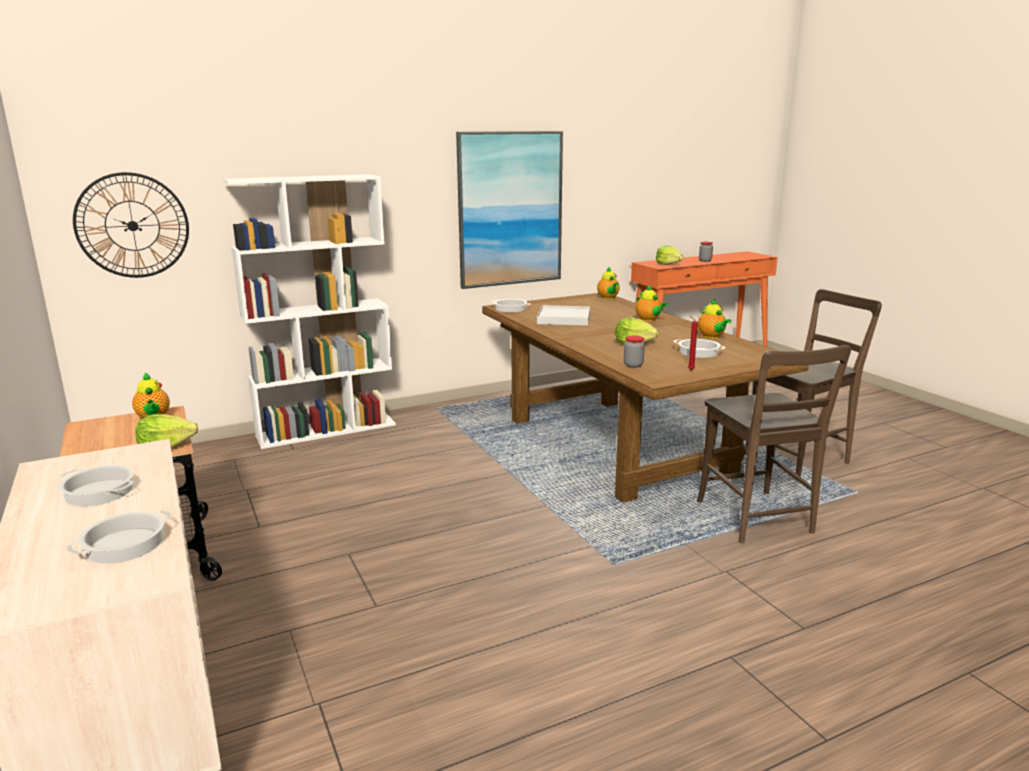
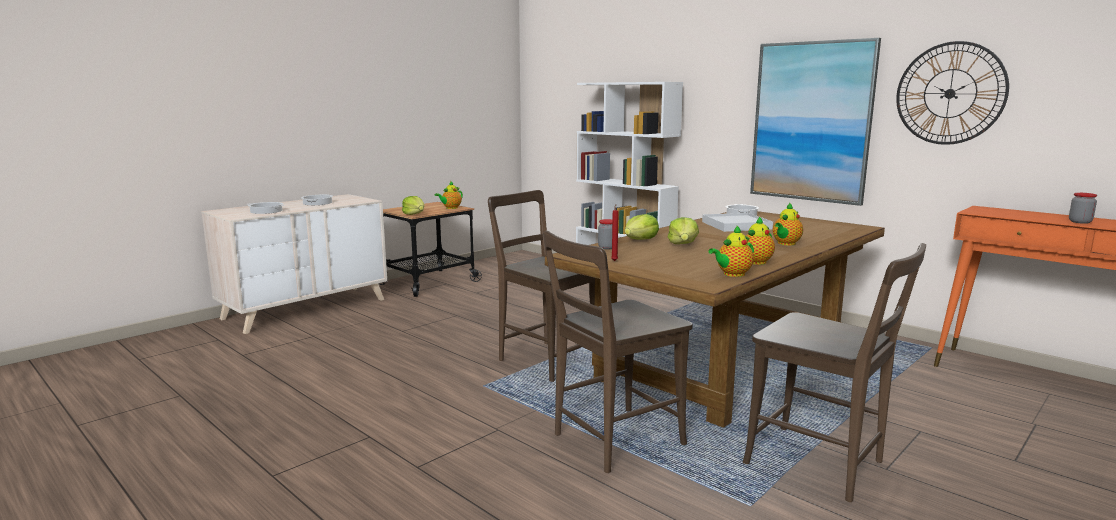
camera: 70 degrees right, 5 degrees down
(132, 225) = (556, 111): wall clock -> wall clock (950, 93)
(555, 518) = (545, 359): none -> brown chair
(608, 298) = (856, 229): teapot -> teapot (732, 274)
(669, 264) = (1000, 213): lettuce -> lettuce (640, 240)
(699, 352) = (682, 261): cooking pot -> none

